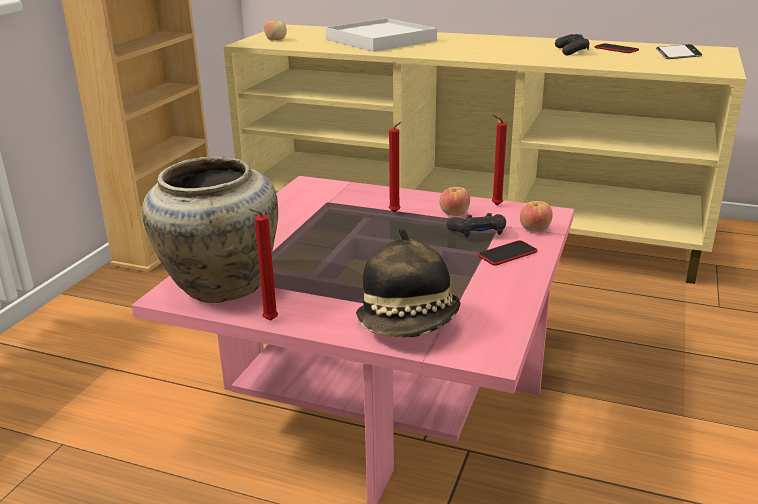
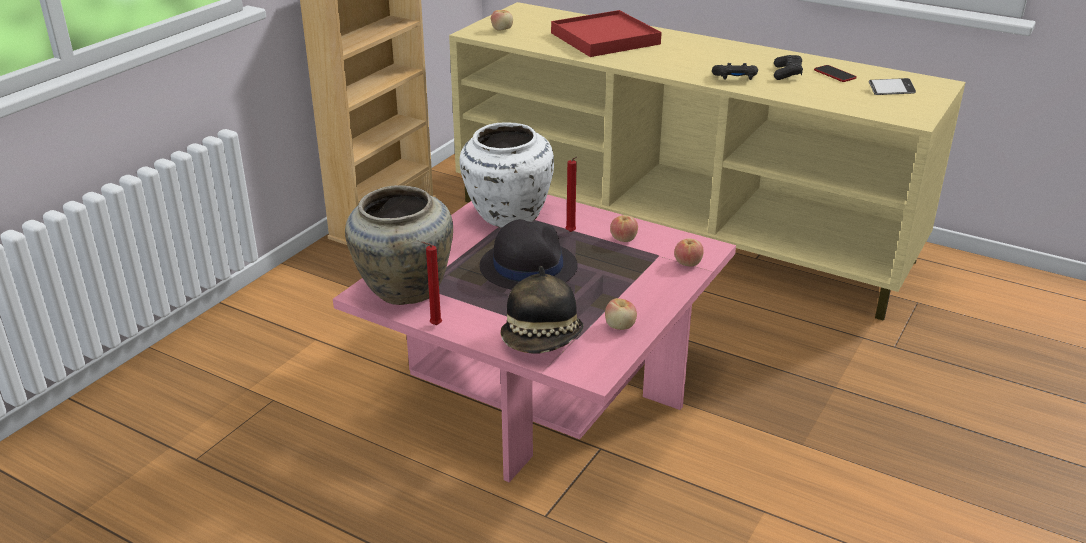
camera: 10 degrees right, 5 degrees up
(318, 204) = (506, 216): none -> white vase
(360, 249) = (528, 267): none -> black hat
(380, 40) = (604, 38): white tray -> red tray
(478, 233) = (635, 262): black game controller -> black game controller (735, 78)
(494, 298) = (620, 326): none -> apple
(495, 205) = (664, 234): red candle -> none
(507, 254) = (651, 286): phone -> none

